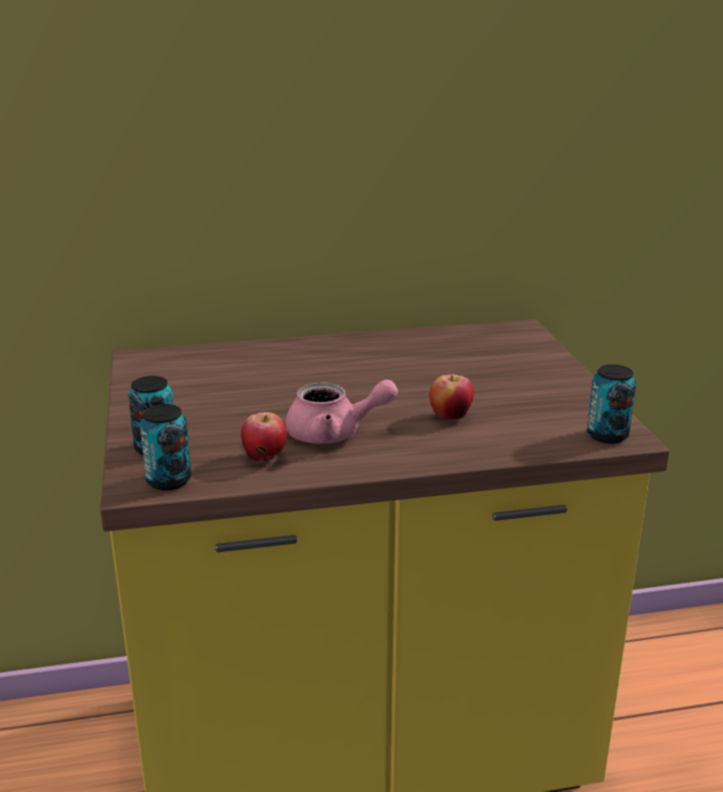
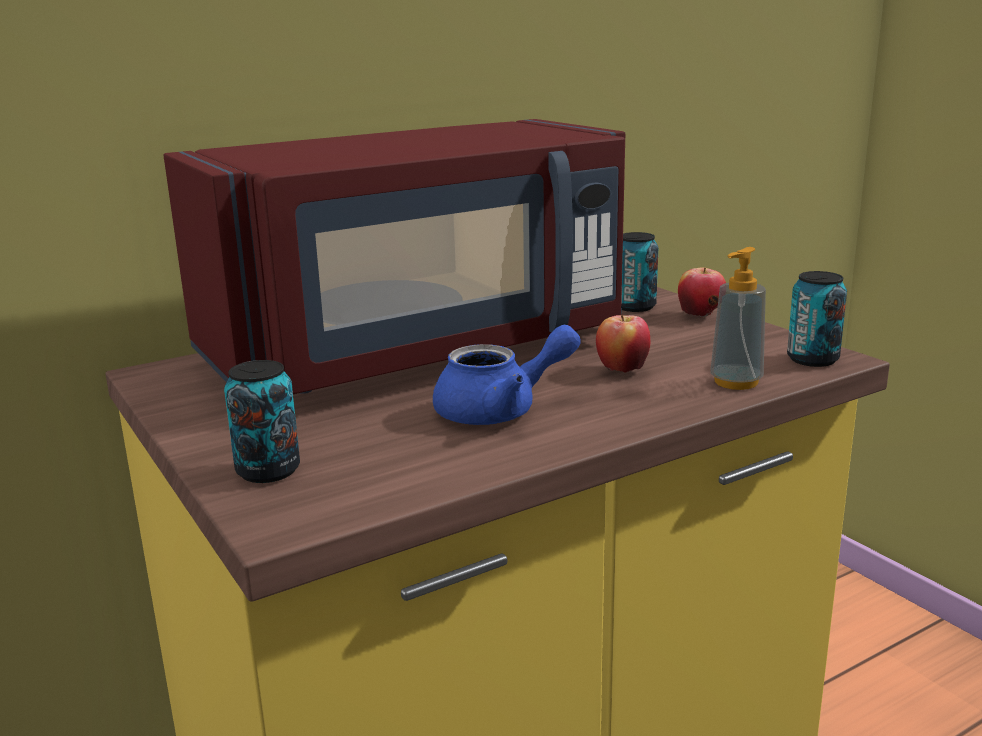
camera: 20 degrees left, 5 degrees down
(169, 480) = (323, 506): can -> can (634, 306)
(265, 459) = (438, 454): apple -> apple (700, 316)
(326, 371) = (423, 349): none -> red microwave
(334, 433) = (501, 410): pink teapot -> blue teapot
(524, 443) = (735, 382): none -> soap dispenser

